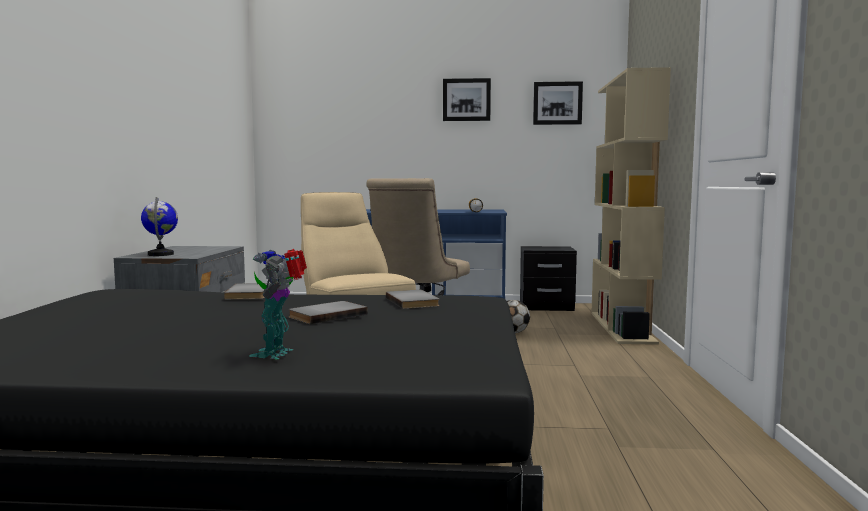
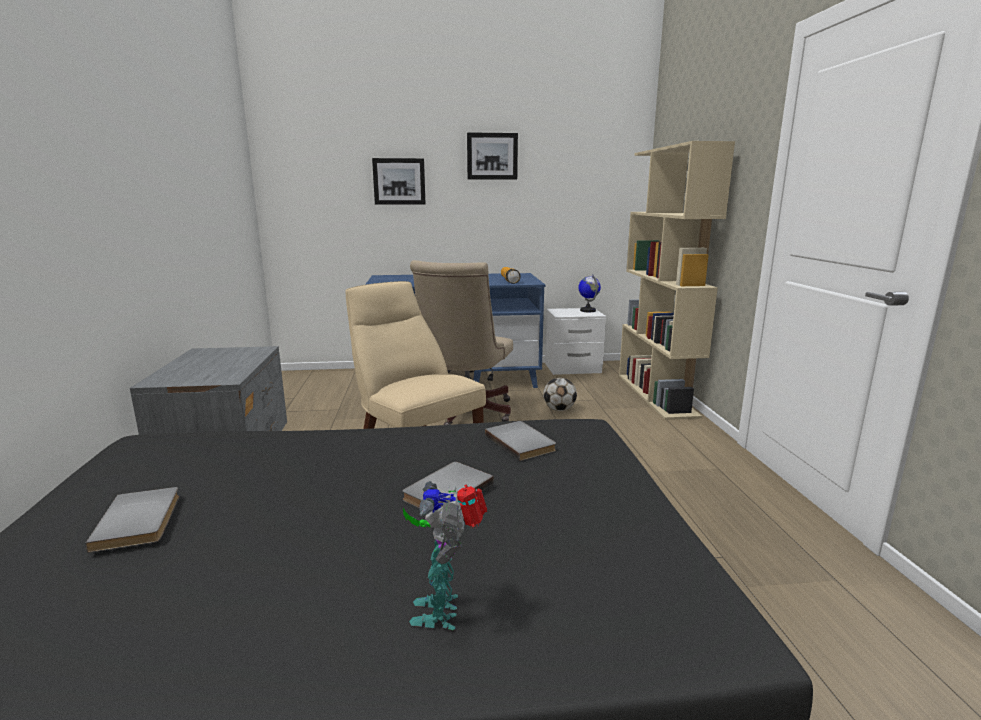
camera: 10 degrees left, 10 degrees up
(161, 254) = (188, 375): globe -> globe (588, 310)
(251, 294) = (323, 438): grey book -> grey book (141, 521)
(546, 307) = (573, 368): black nightstand -> white nightstand
(557, 103) = (585, 161): picture -> picture (399, 181)

